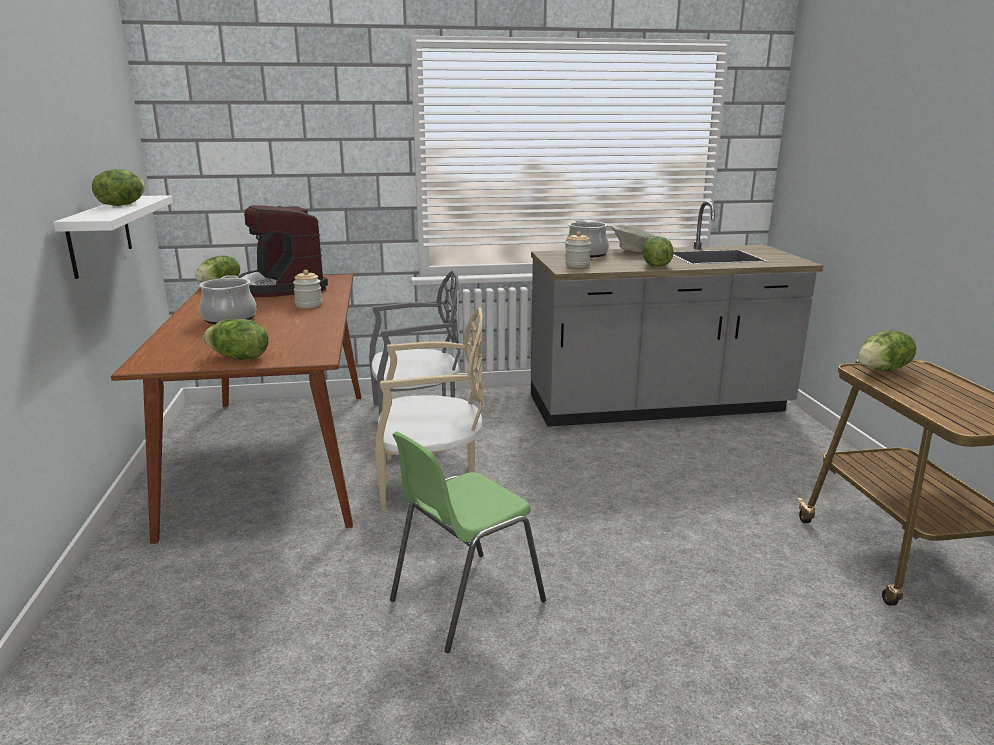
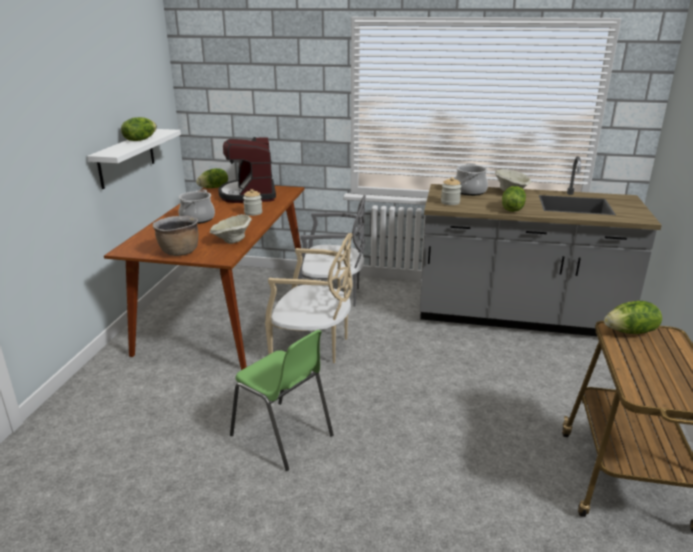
camera: 20 degrees right, 5 degrees up
(238, 358) = (179, 252): lettuce -> brown cooking pot
(309, 337) = (232, 241): none -> beige bowl
(464, 600) = (283, 436): green chair -> green chair turned 120 degrees counterclockwise

